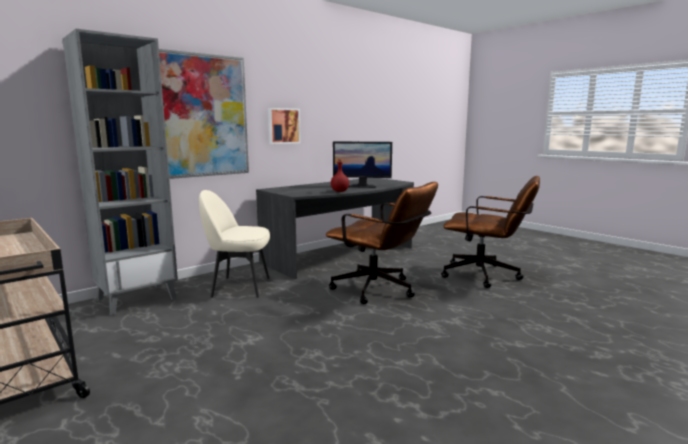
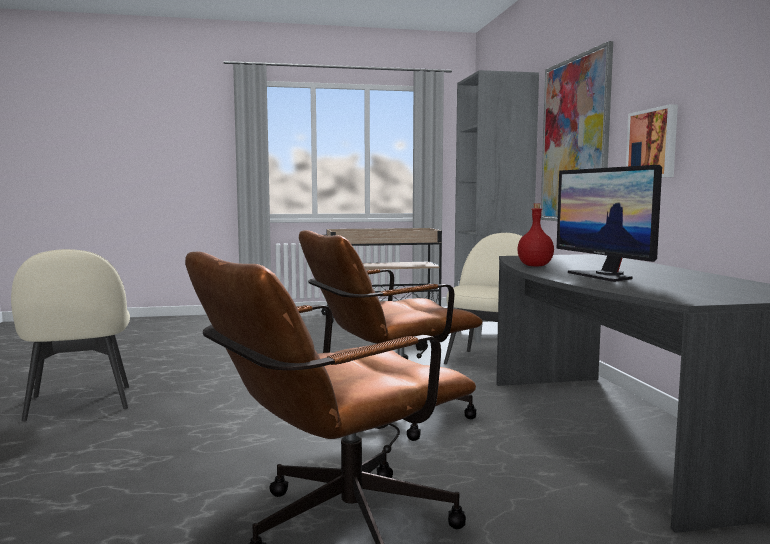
camera: 120 degrees right, 5 degrees down
(362, 186) = (604, 276): monitor -> monitor turned 60 degrees counterclockwise
(532, 396) = (79, 403): none -> beige chair

